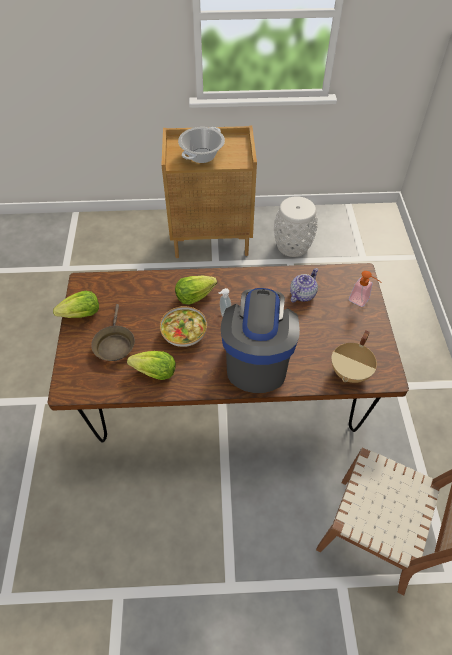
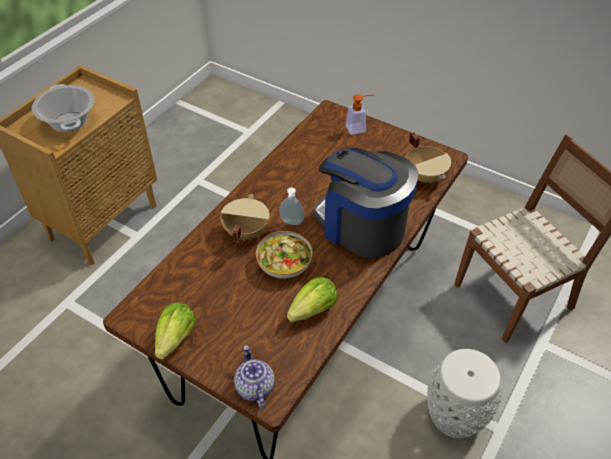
camera: 55 degrees left, 5 degrees down
(114, 344) = (246, 327): brown frying pan -> none
(194, 296) = (245, 232): lettuce -> beige cooking pot
(292, 246) = (182, 167): white stool -> white stool (456, 415)
(302, 294) = (316, 158): teapot -> teapot (254, 387)

